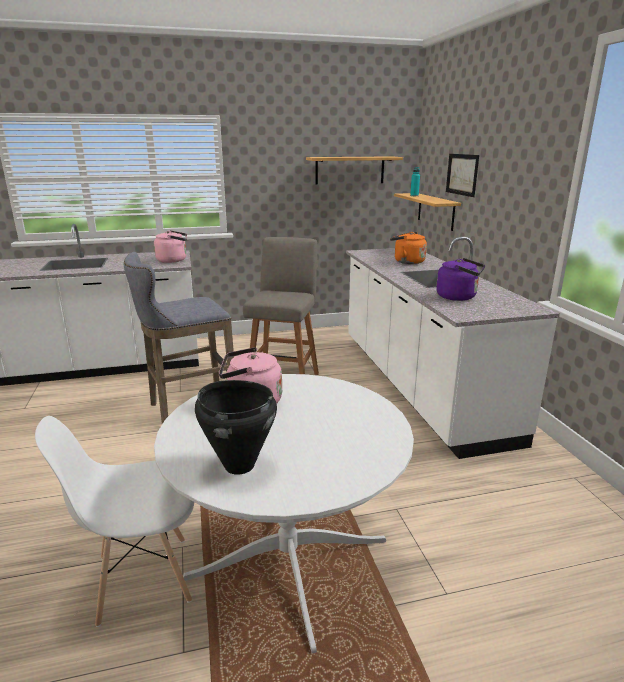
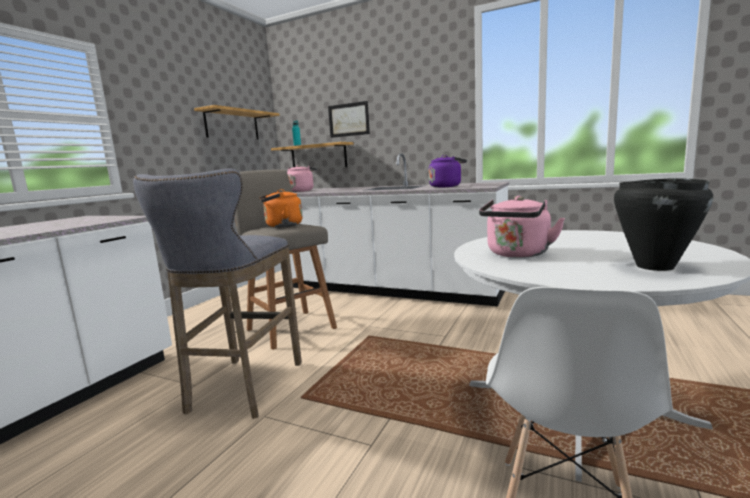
camera: 50 degrees left, 10 degrees down
(174, 260) = (103, 218): pink kettle -> pink kettle (301, 191)
(407, 262) = (342, 189): orange kettle -> orange kettle (281, 226)

